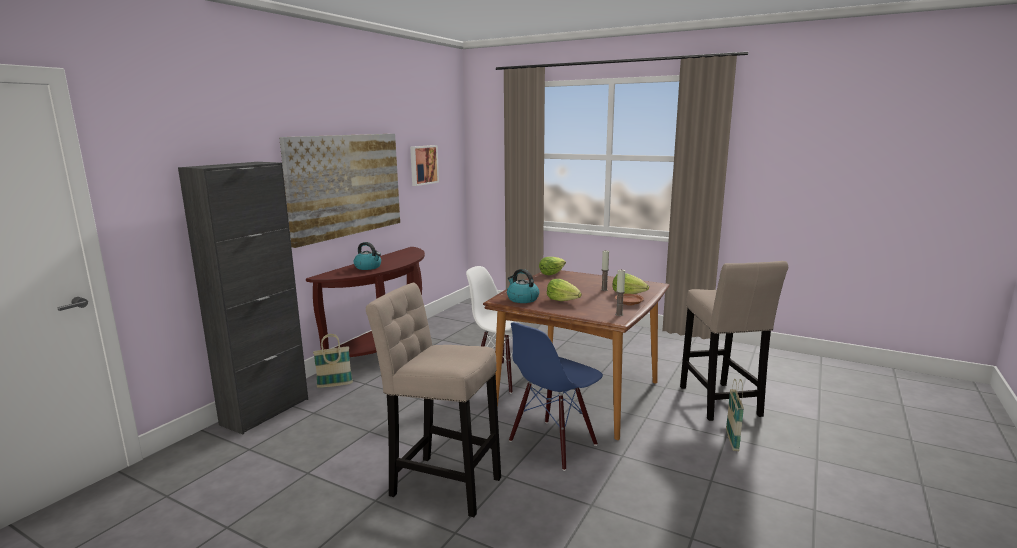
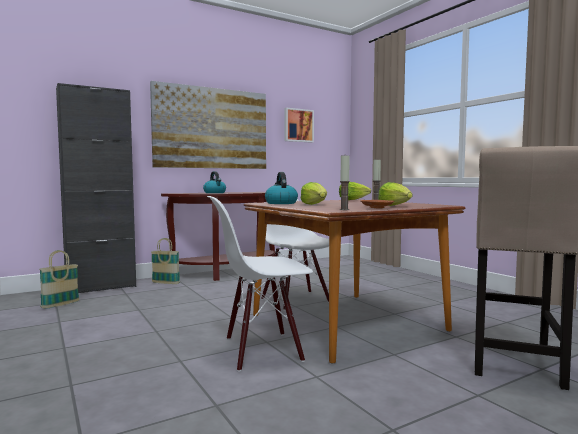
camera: 30 degrees right, 10 degrees down
(441, 484) = (124, 351): beige stool -> none
(553, 444) = (262, 350): blue chair -> white chair
(732, 440) = (482, 401): basket -> basket (60, 305)

